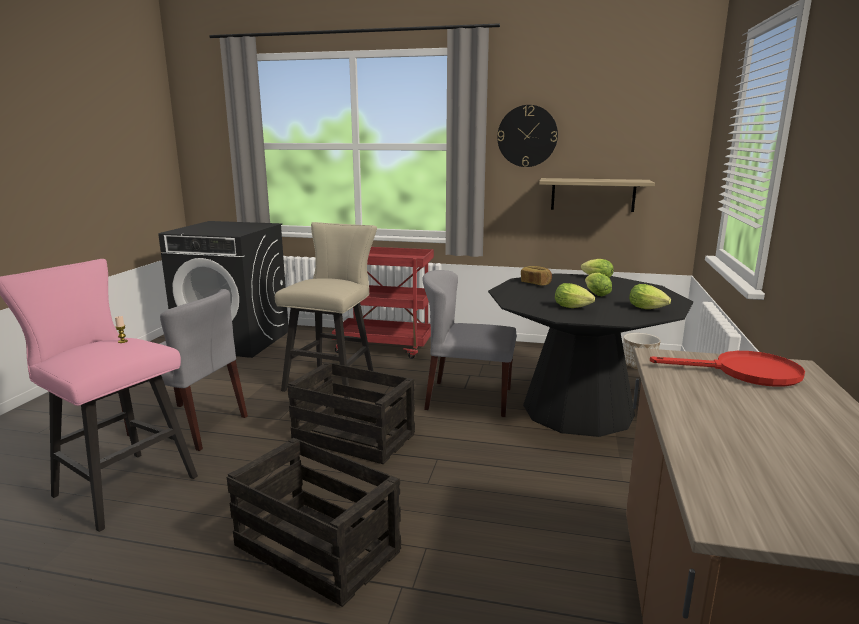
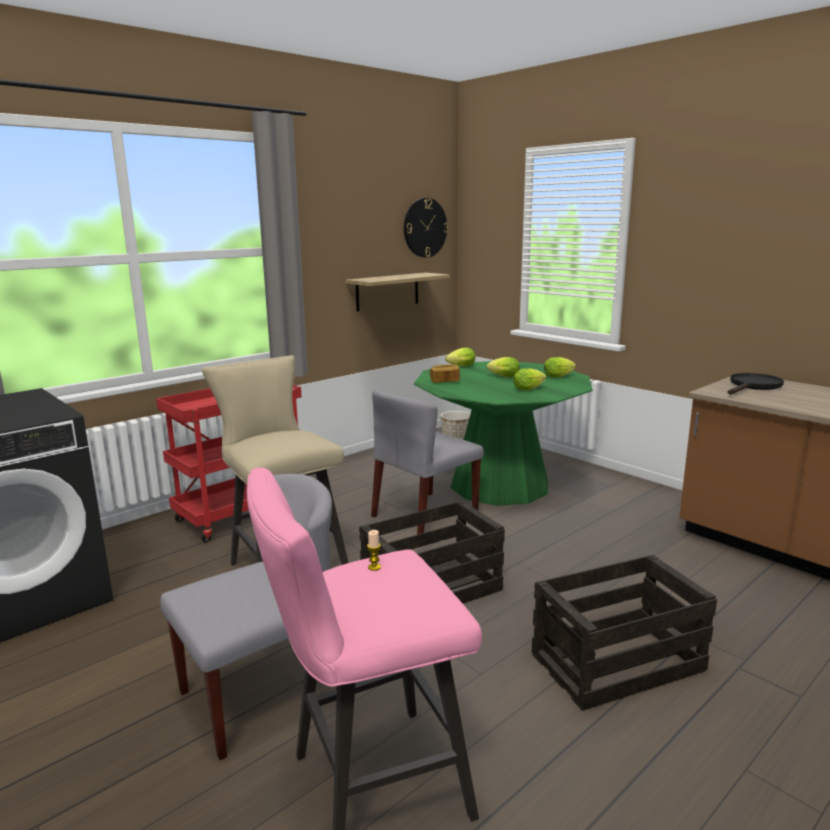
camera: 55 degrees left, 0 degrees up
(527, 136) = (330, 236): wall clock -> wall clock (425, 228)
(578, 410) = (499, 484): black dining table -> green dining table
(745, 373) = (753, 386): red frying pan -> black frying pan

